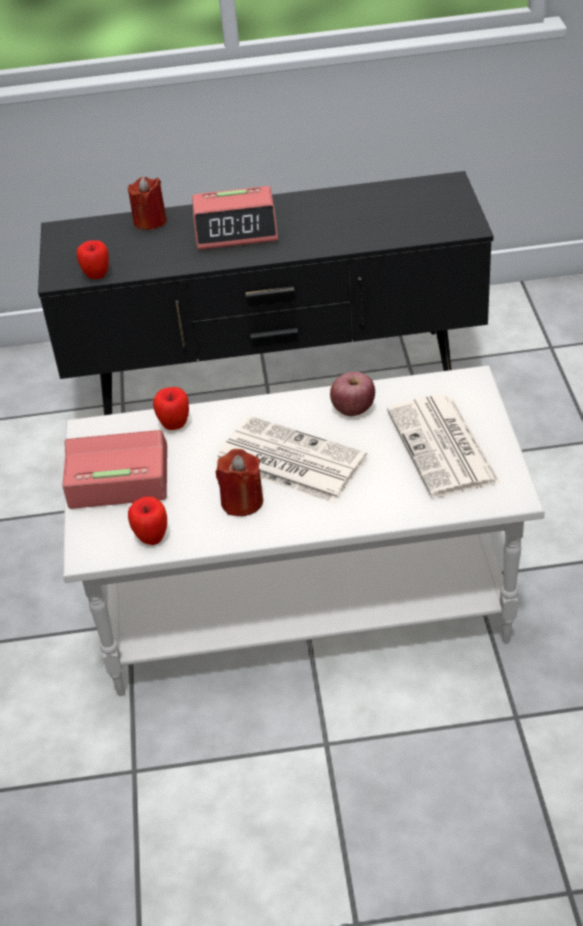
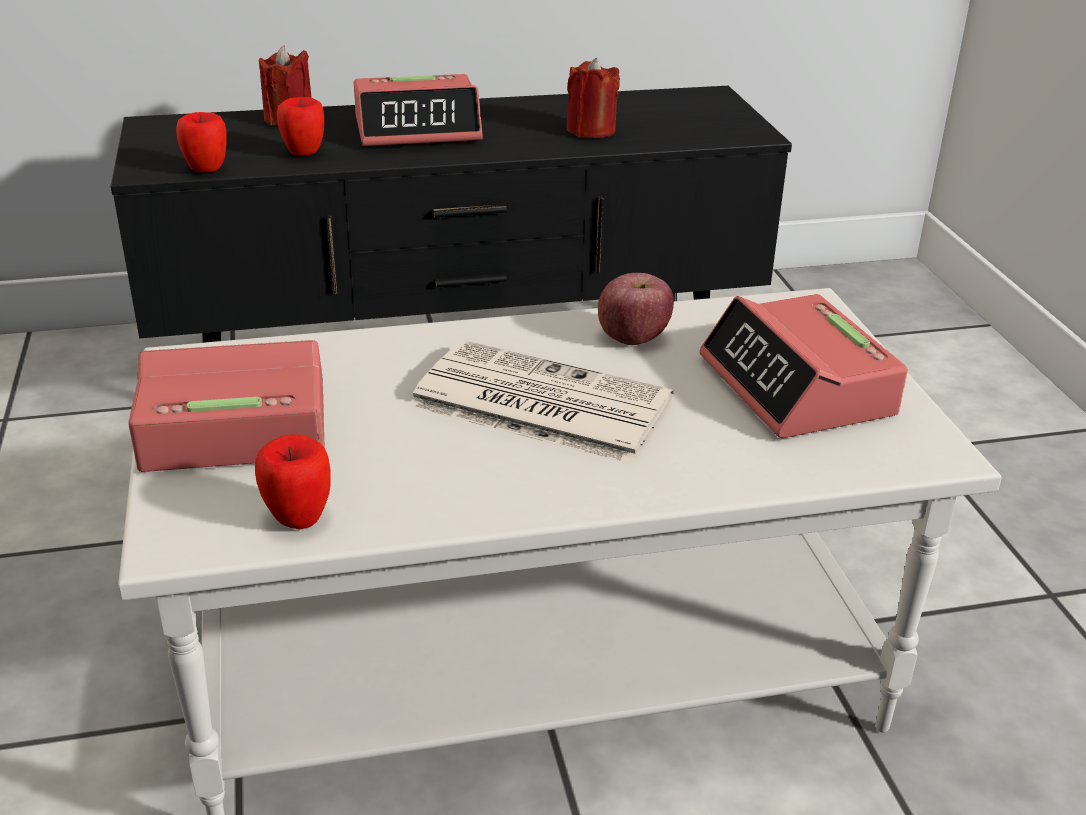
camera: 10 degrees left, 10 degrees down
(174, 426) = (334, 356): apple -> apple (304, 154)
(242, 502) = (464, 462): red candle -> red candle (591, 130)
(443, 447) = (797, 387): newspaper -> alarm clock

